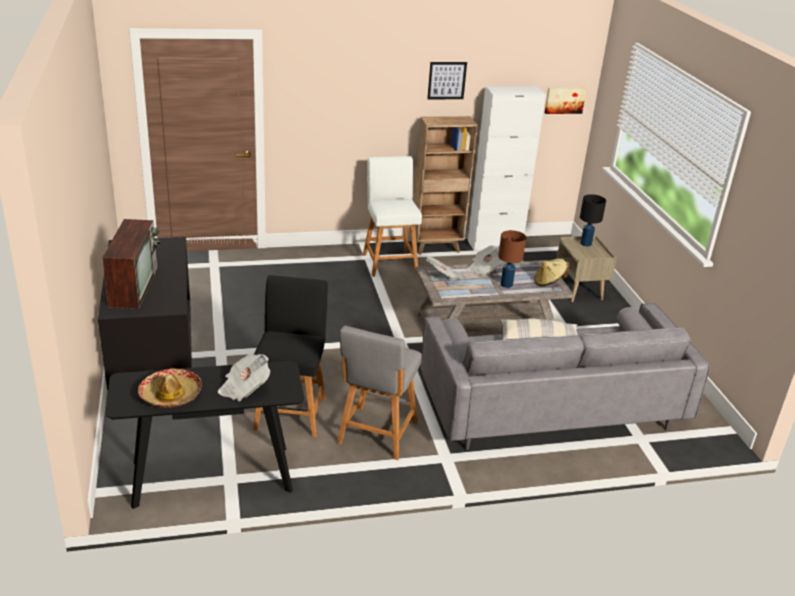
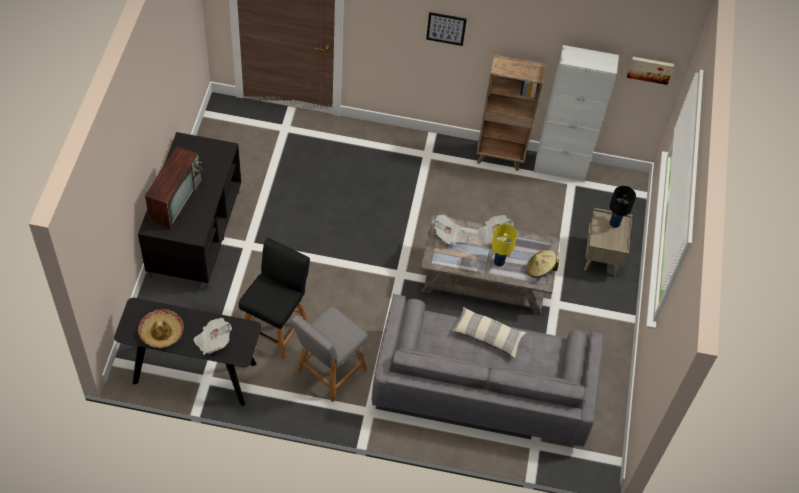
camera: 20 degrees right, 25 degrees up
(389, 262) = (443, 167): white stool -> none
(446, 80) = (524, 31): picture -> picture (446, 28)
(506, 284) = (499, 261): brown table lamp -> yellow table lamp

